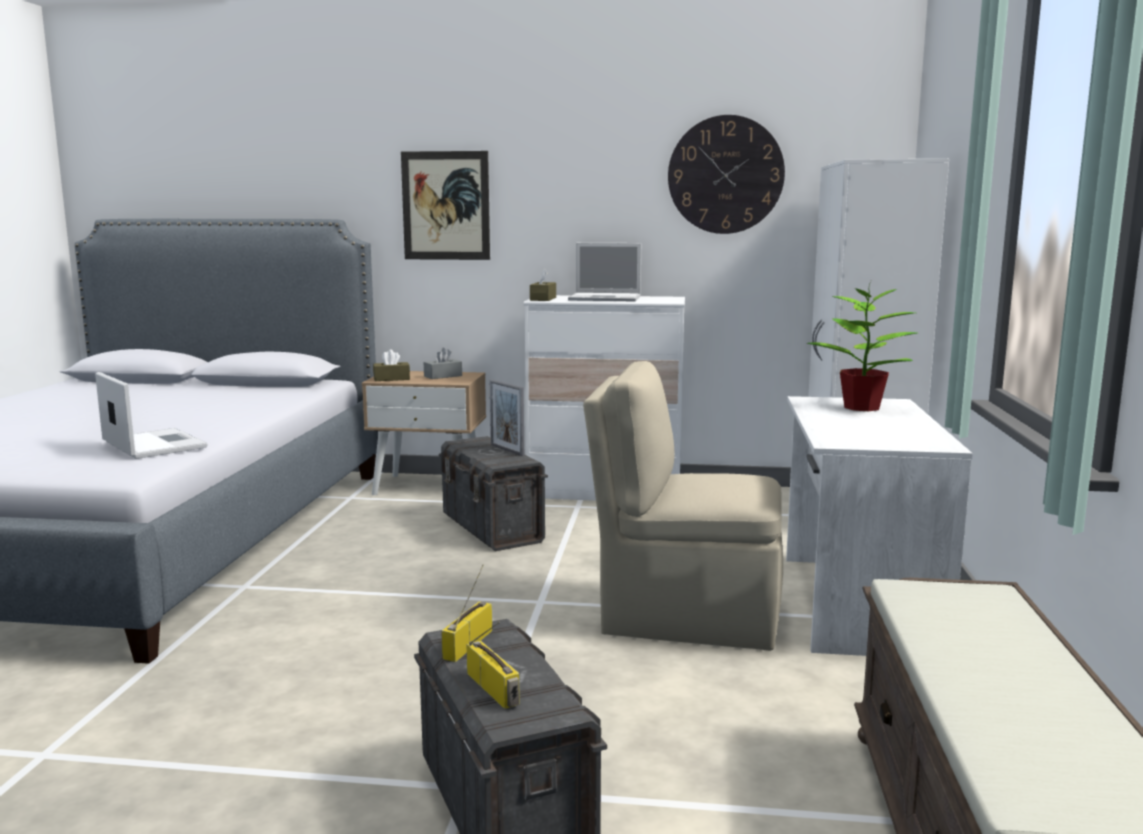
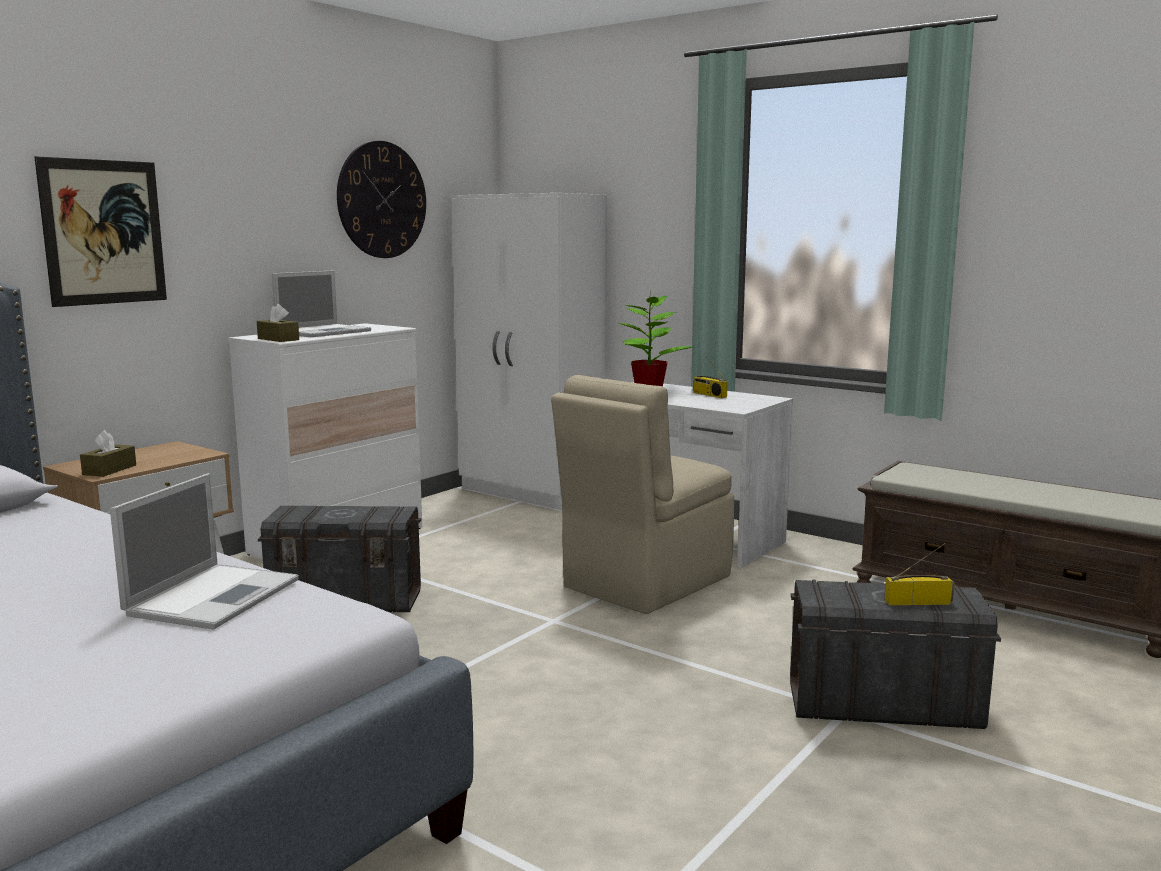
camera: 60 degrees left, 0 degrees up
(153, 444) = (215, 596): laptop -> laptop turned 120 degrees clockwise
(443, 376) = (154, 454): grey tissue box -> none
(468, 643) = (835, 597): radio -> radio (708, 395)
(507, 450) = (351, 508): picture frame -> none

